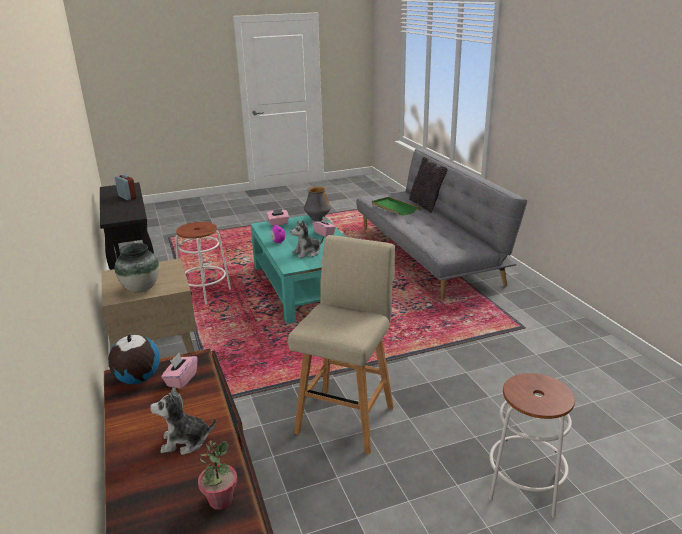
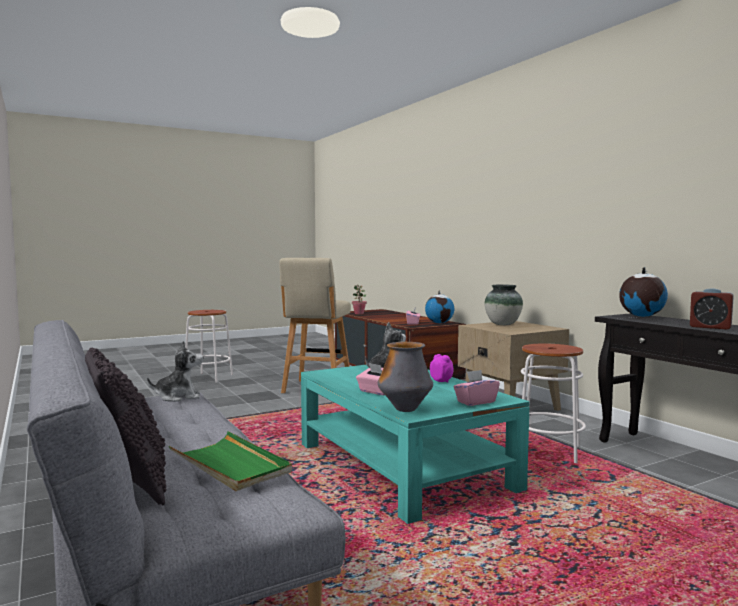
camera: 170 degrees right, 20 degrees down
(115, 216) = (641, 316): none -> globe
(185, 441) = (387, 317): plush toy -> plush toy (178, 397)

